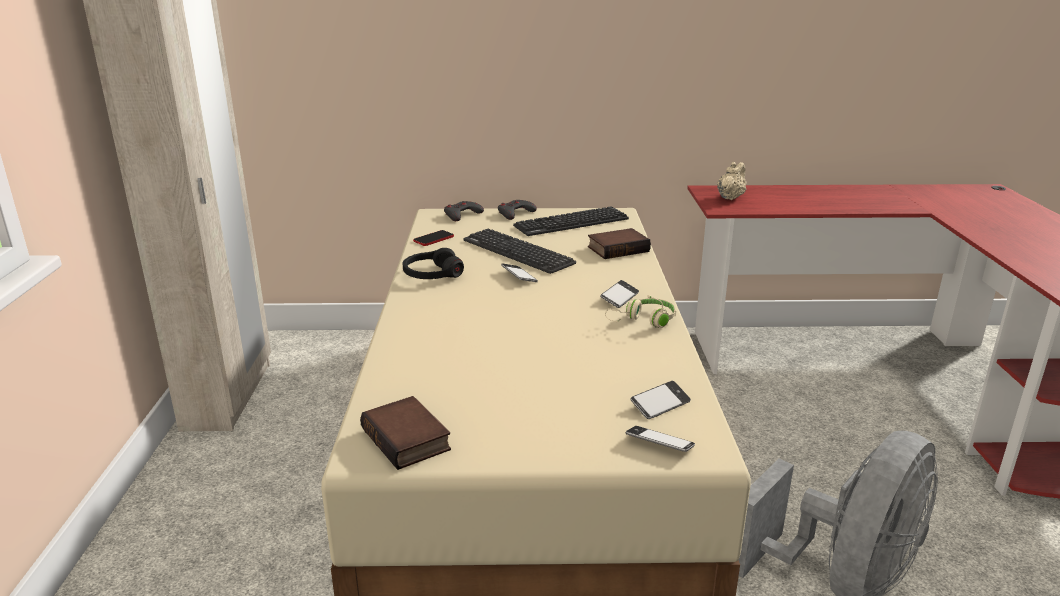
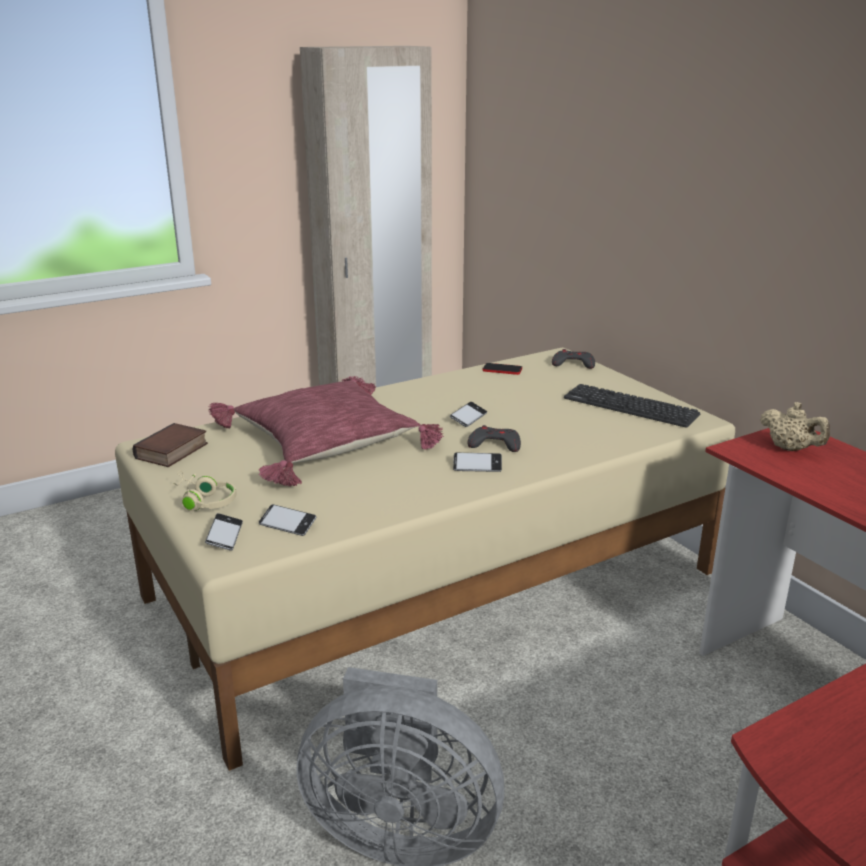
camera: 60 degrees right, 0 degrees up
(432, 274) = (430, 389): black headphones -> none
(478, 345) = (324, 436): none -> red pillow
(515, 213) = (613, 380): grey game controller -> grey game controller (494, 444)
(517, 252) = (521, 404): keyboard -> none
(618, 248) = (596, 441): book -> none
(644, 321) = (440, 487): beige headphones -> beige headphones (203, 500)
(730, 197) = (790, 449): beige teapot -> beige teapot turned 45 degrees clockwise

